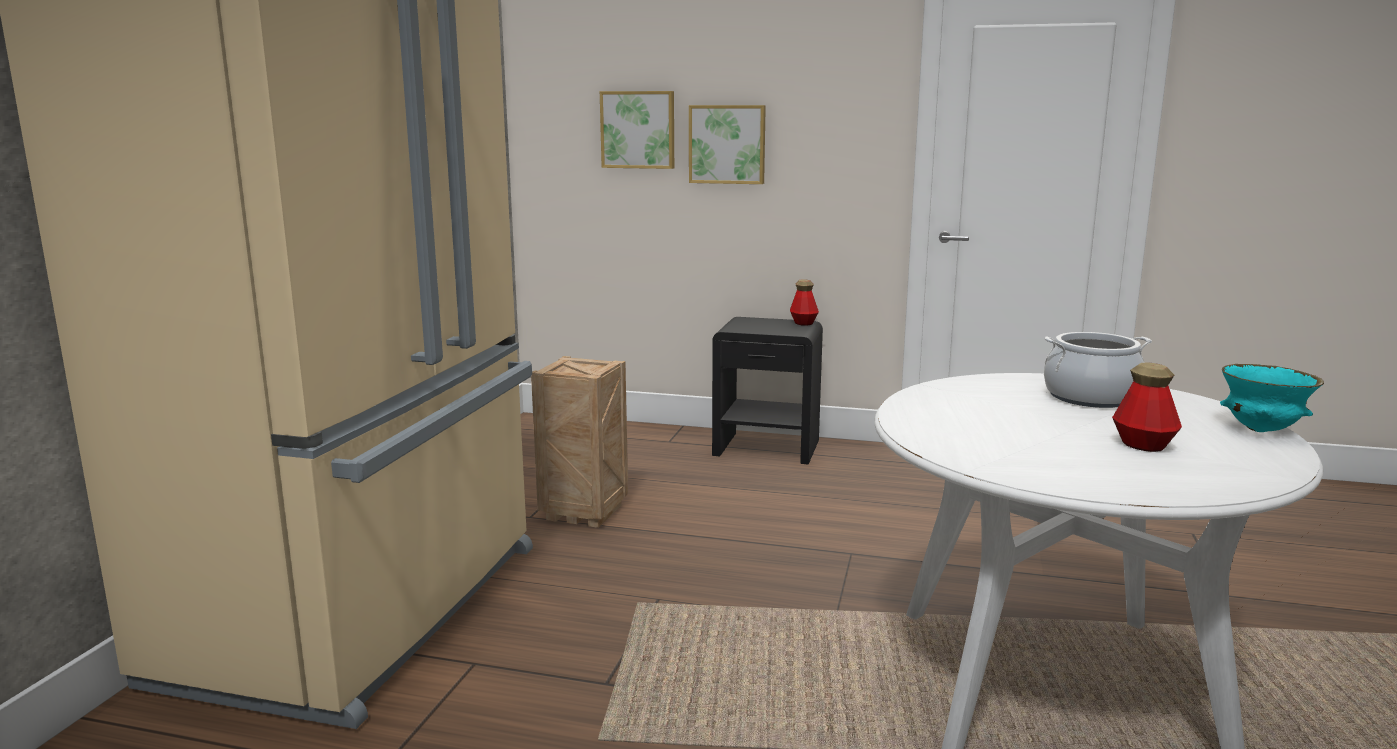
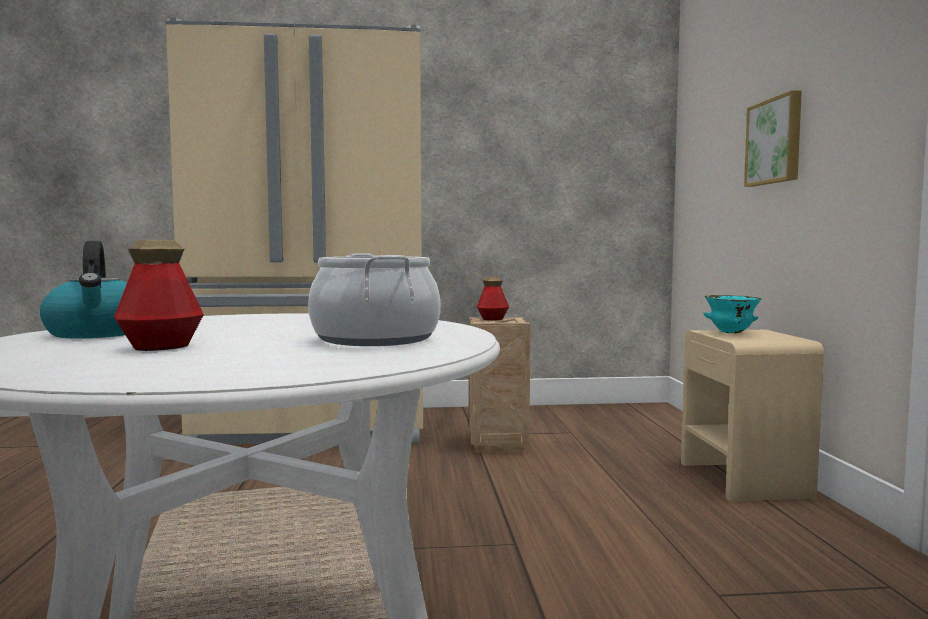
camera: 70 degrees right, 10 degrees down
(638, 129) = (728, 141): picture -> none
(767, 448) = (744, 479): black nightstand -> beige nightstand
(803, 323) = (792, 339): bottle -> bottle (492, 319)
(1058, 466) = (98, 333): none -> kettle
(1261, 430) = (226, 377): turquoise bowl -> turquoise bowl (730, 333)

